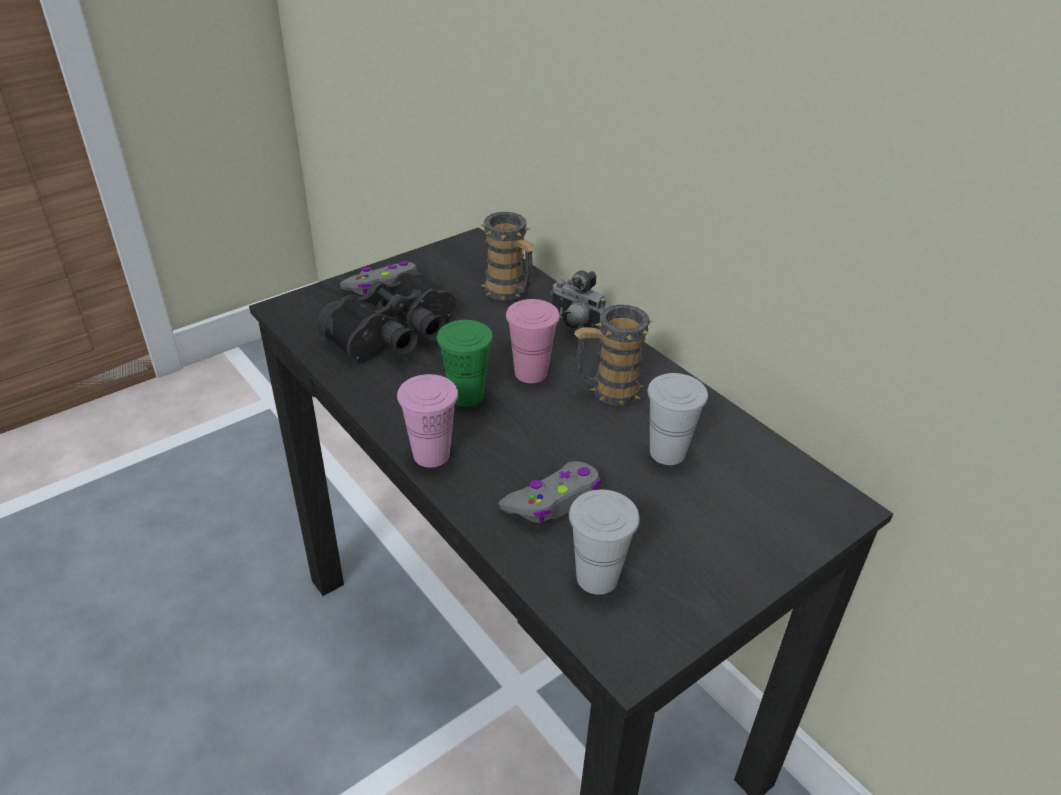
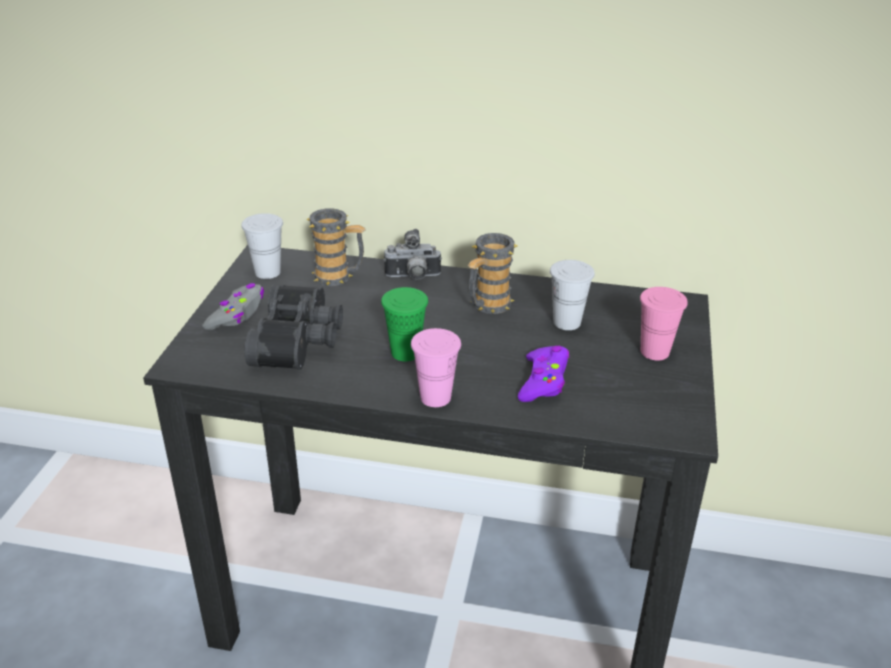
camera: 40 degrees left, 5 degrees down
(530, 373) = (426, 319): pink cup -> pink cup (654, 352)
(553, 501) = (543, 381): grey game controller -> purple game controller
(597, 577) = (620, 405): white cup -> white cup (267, 272)

